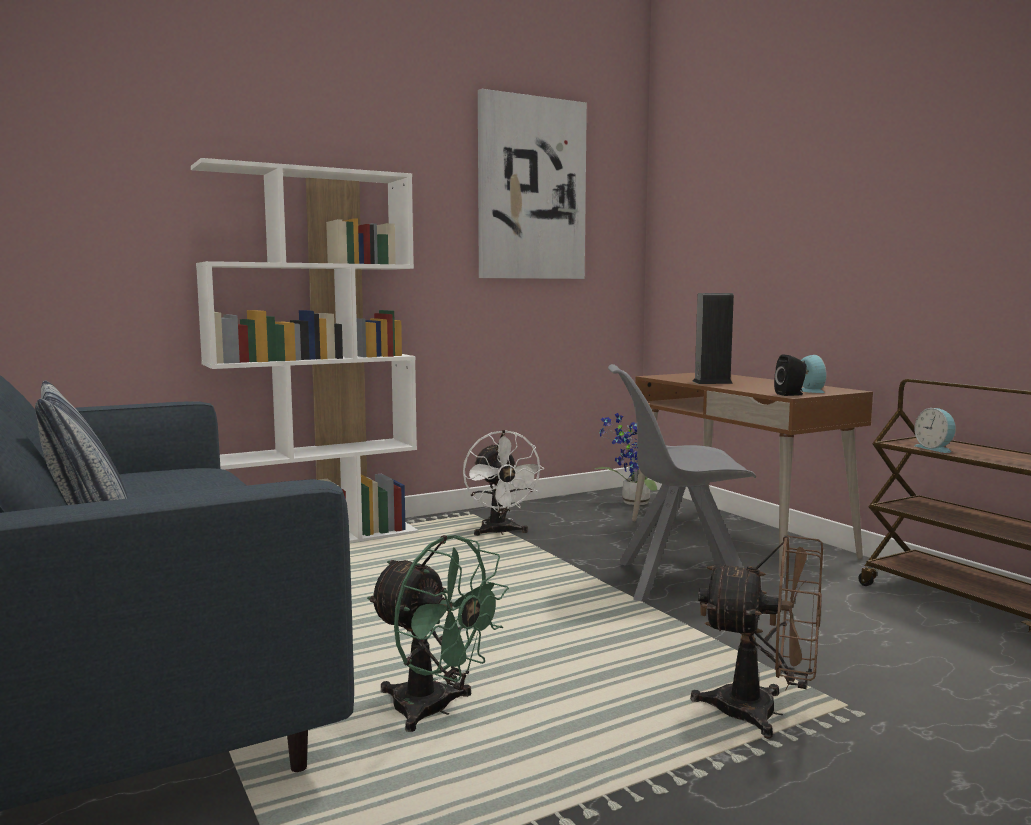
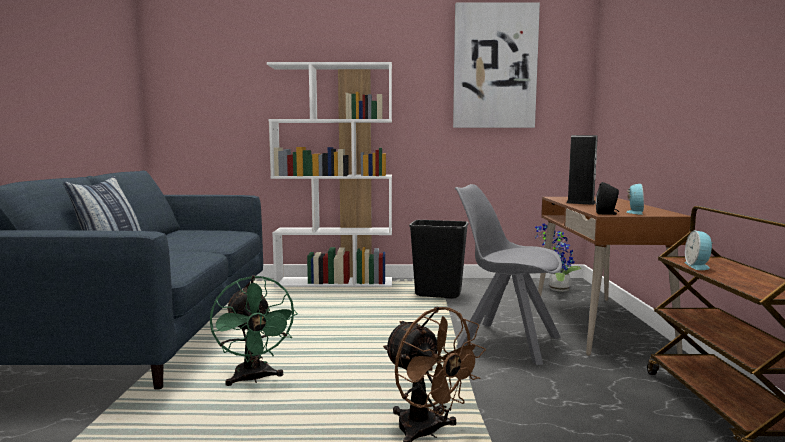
camera: 30 degrees right, 0 degrees up
(500, 532) = (438, 294): white fan -> black trash can

